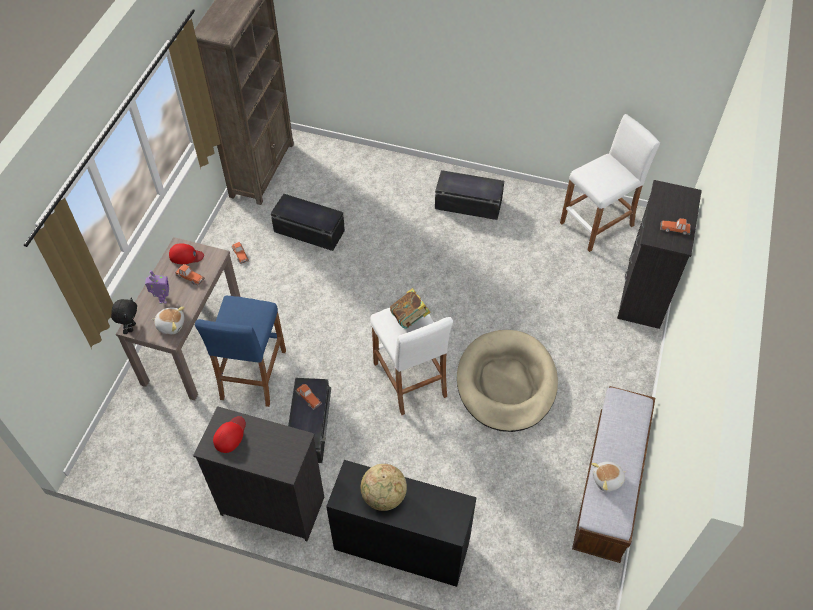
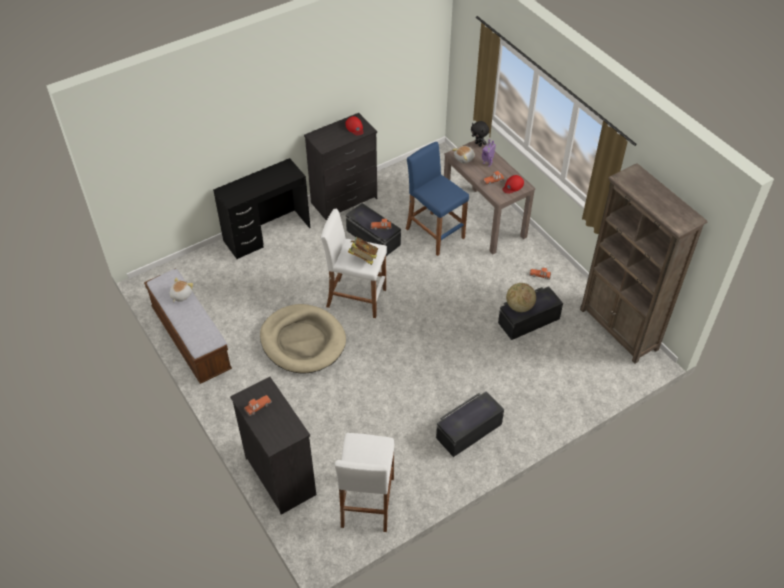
camera: 130 degrees right, 5 degrees down
(384, 496) = (269, 178): globe -> globe (519, 306)

